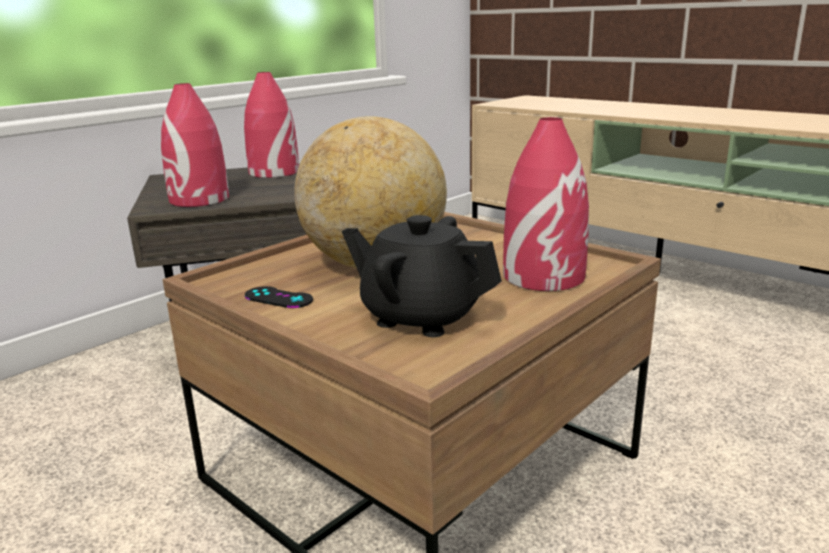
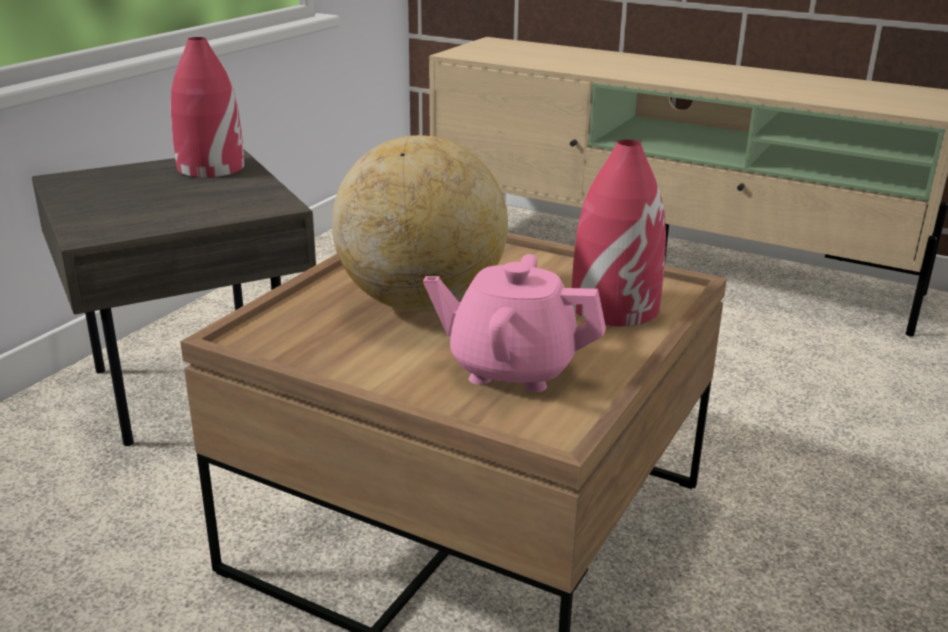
camera: 15 degrees left, 5 degrees up
(199, 199) = (142, 218): red vase -> none
(278, 298) = (337, 356): black game controller -> none
(420, 317) = (511, 368): black teapot -> pink teapot

